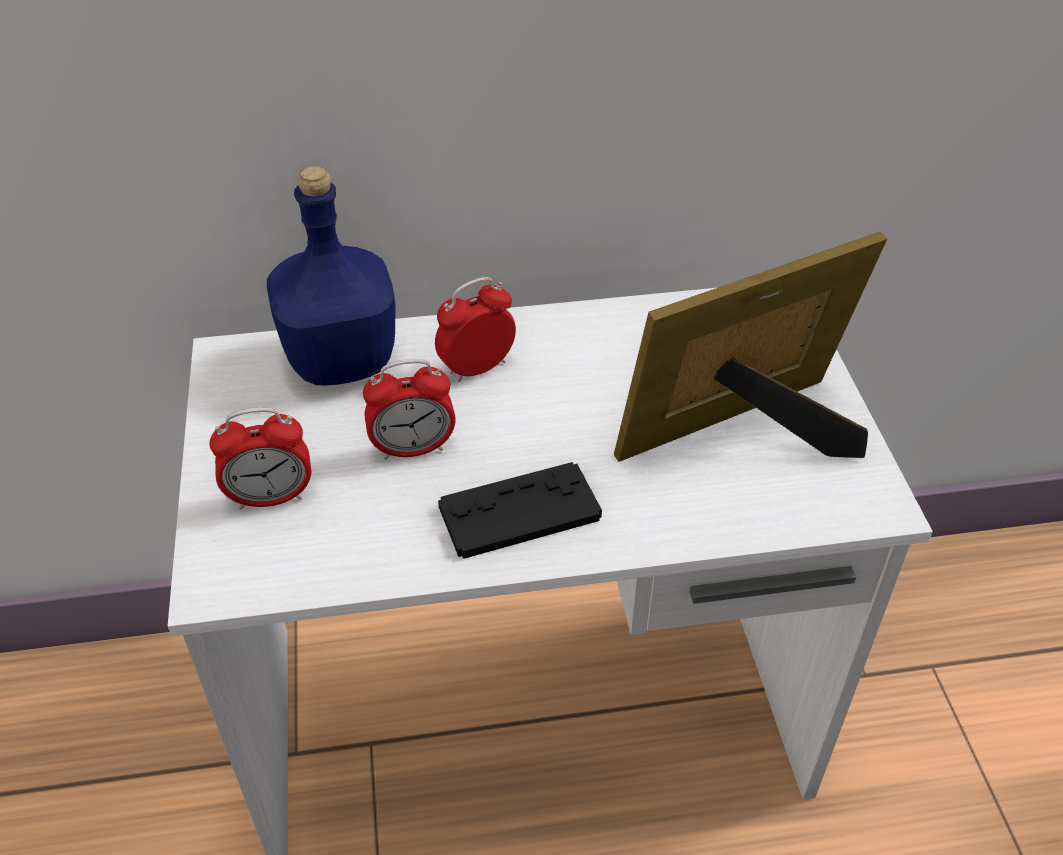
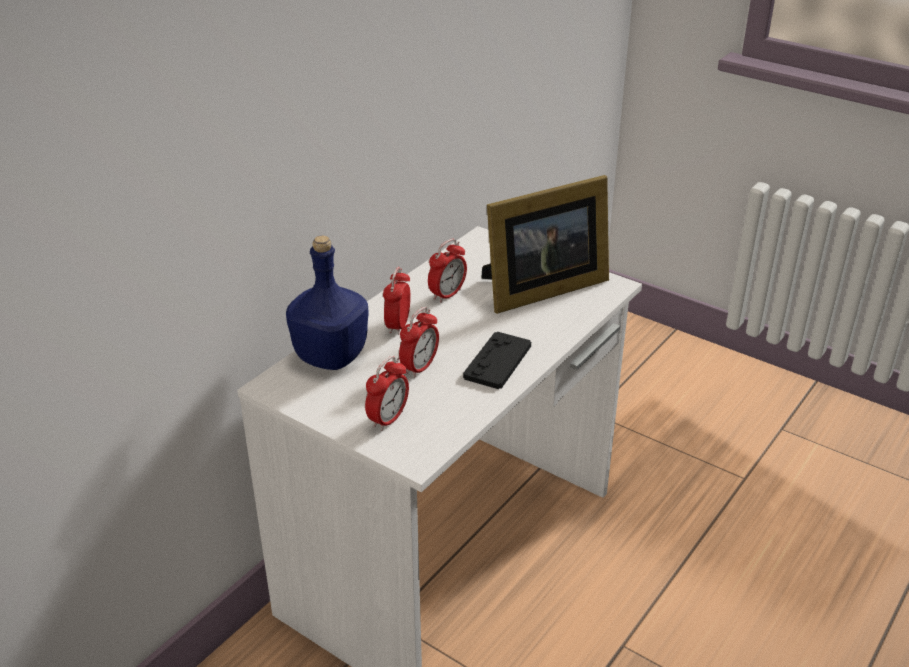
camera: 45 degrees left, 10 degrees down
(603, 362) = (447, 294): none -> alarm clock
(746, 435) = (539, 289): picture frame -> picture frame turned 135 degrees counterclockwise

